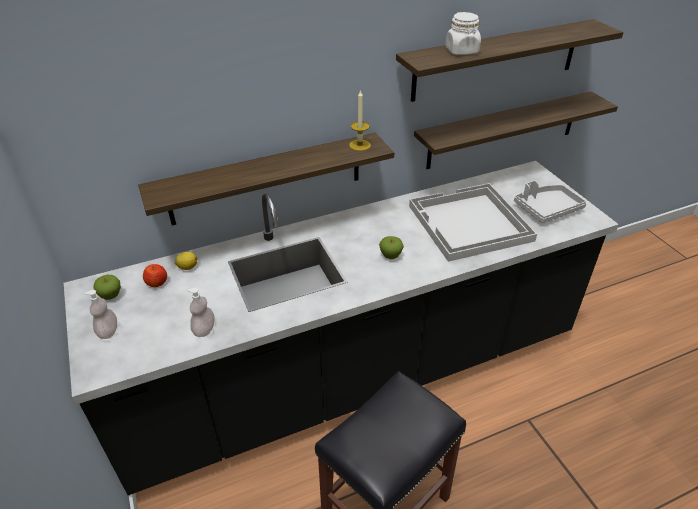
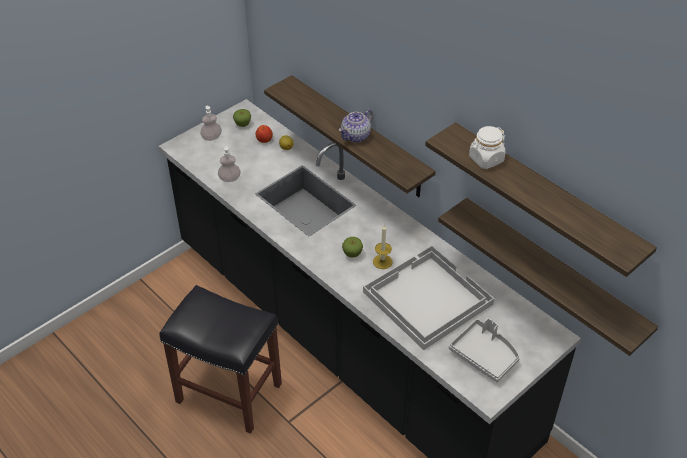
camera: 70 degrees right, 5 degrees up
(290, 163) = (356, 136): none -> teapot
(360, 145) = (406, 166): candle -> candle (382, 261)

